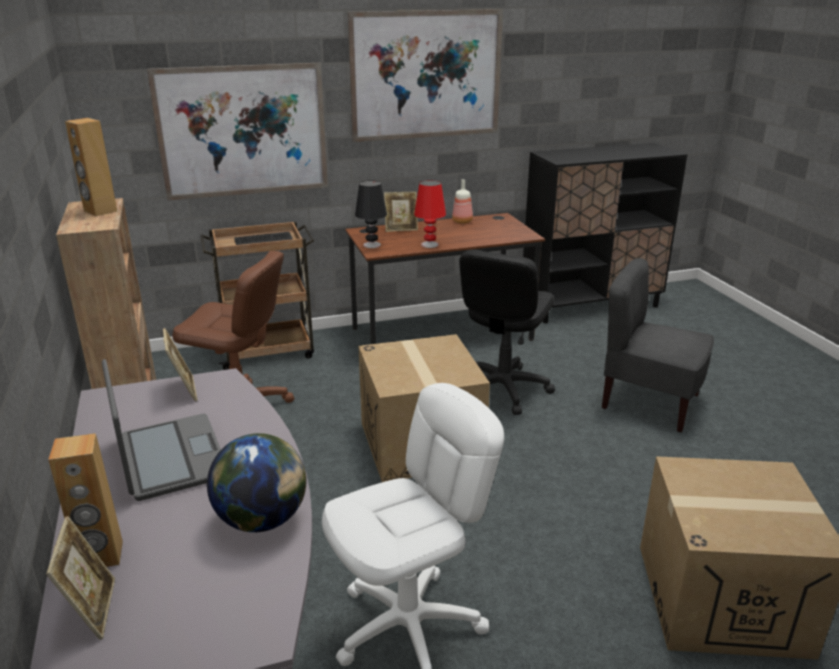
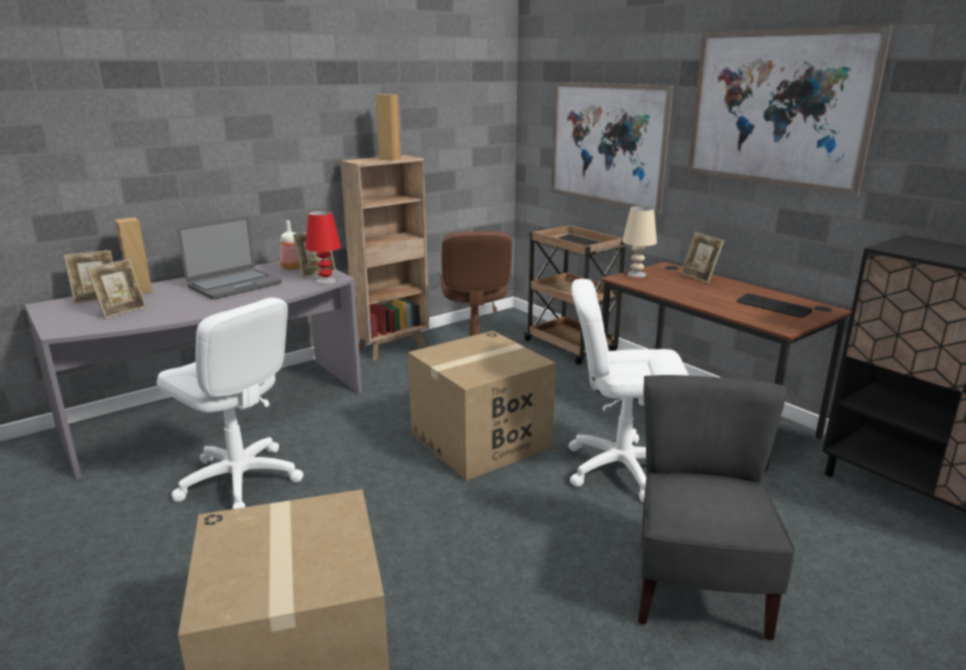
camera: 70 degrees right, 5 degrees down
(206, 570) = (122, 311): none -> picture frame
(262, 519) = (167, 314): globe -> none
(372, 245) = (636, 274): black table lamp -> beige table lamp
(429, 245) = (673, 292): red table lamp -> red table lamp (325, 281)
(462, 221) = (773, 295): bottle -> bottle (293, 268)
(485, 227) = (773, 307): none -> keyboard
(502, 389) = (620, 468): black office chair -> white office chair

